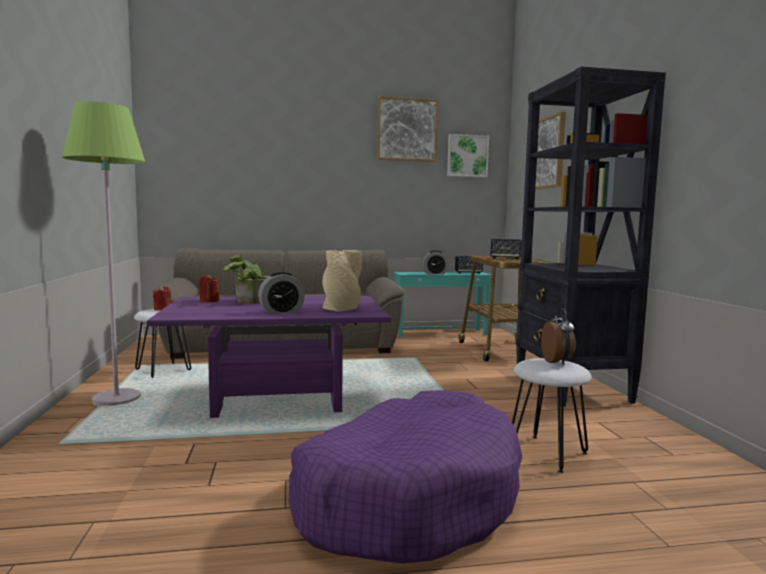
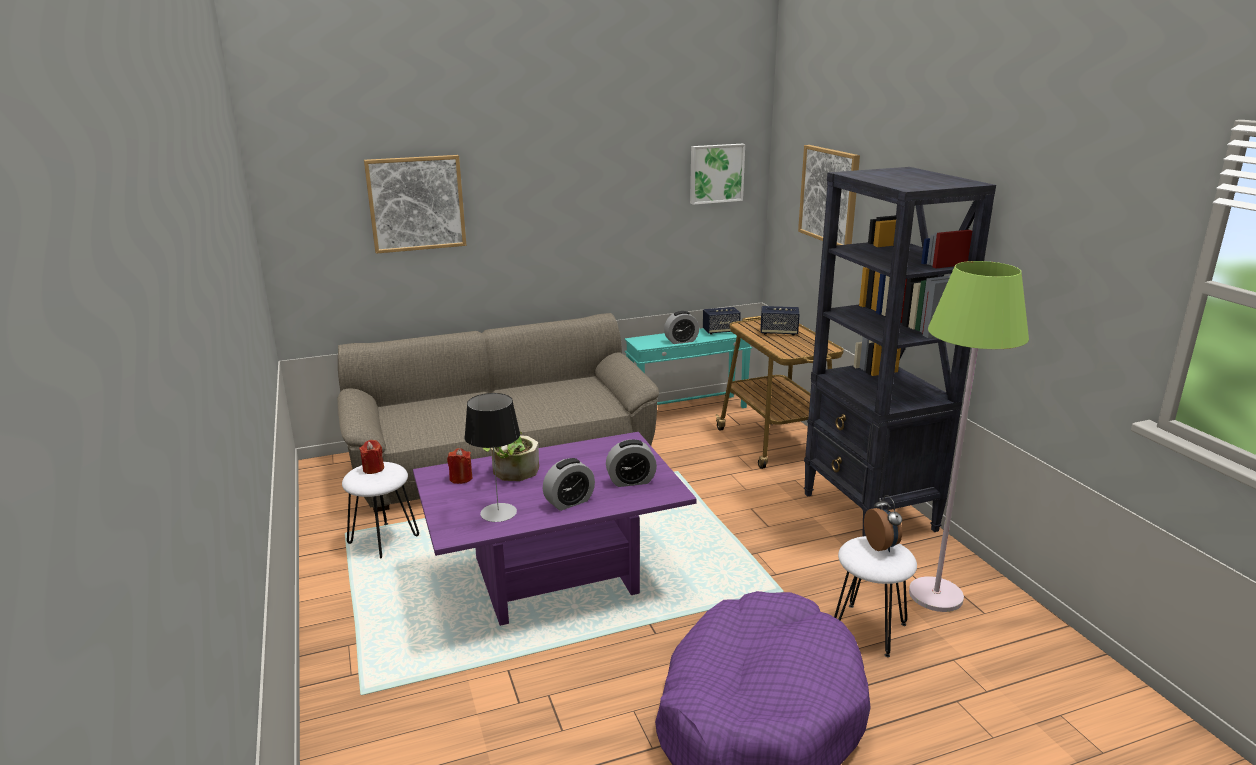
camera: 10 degrees left, 15 degrees up
(117, 399) = (366, 606): green floor lamp -> green floor lamp (935, 595)
(219, 312) = (498, 512): none -> table lamp
(342, 308) = (631, 481): beige vase -> alarm clock
(407, 129) = (636, 145): picture -> picture (416, 203)

